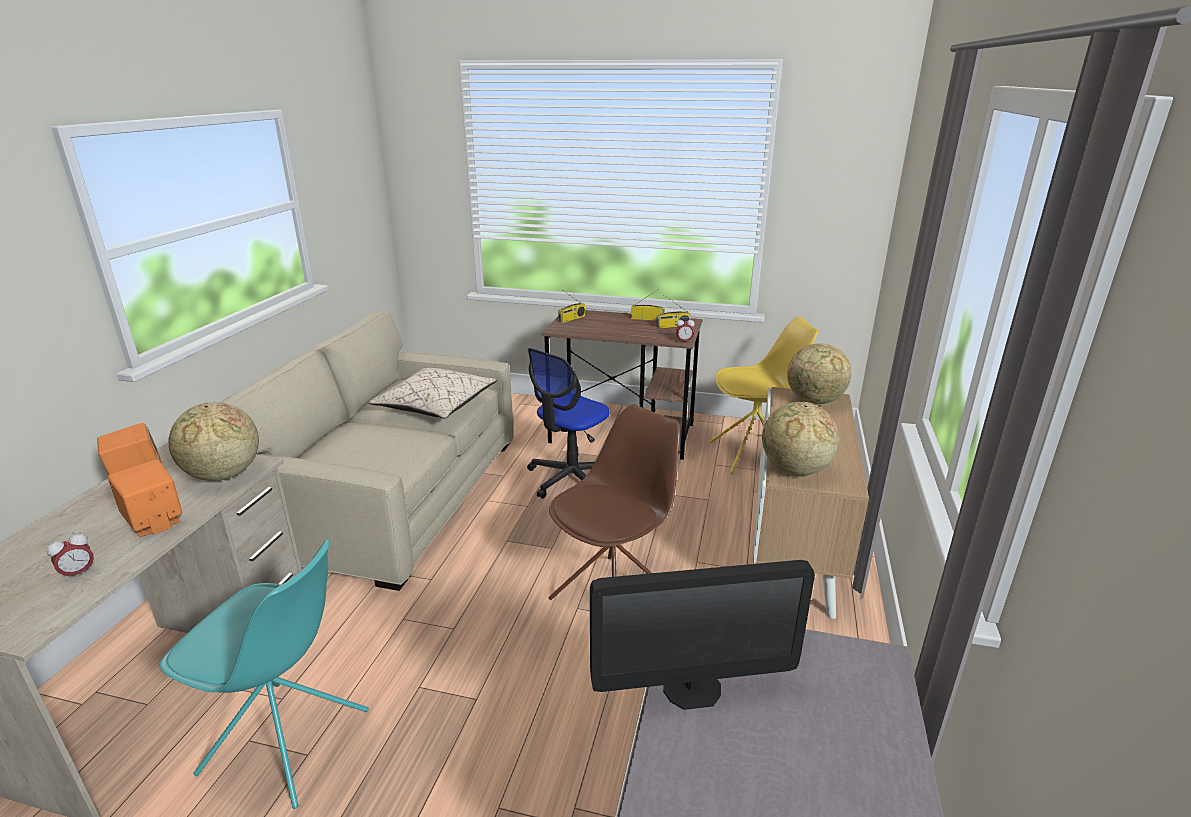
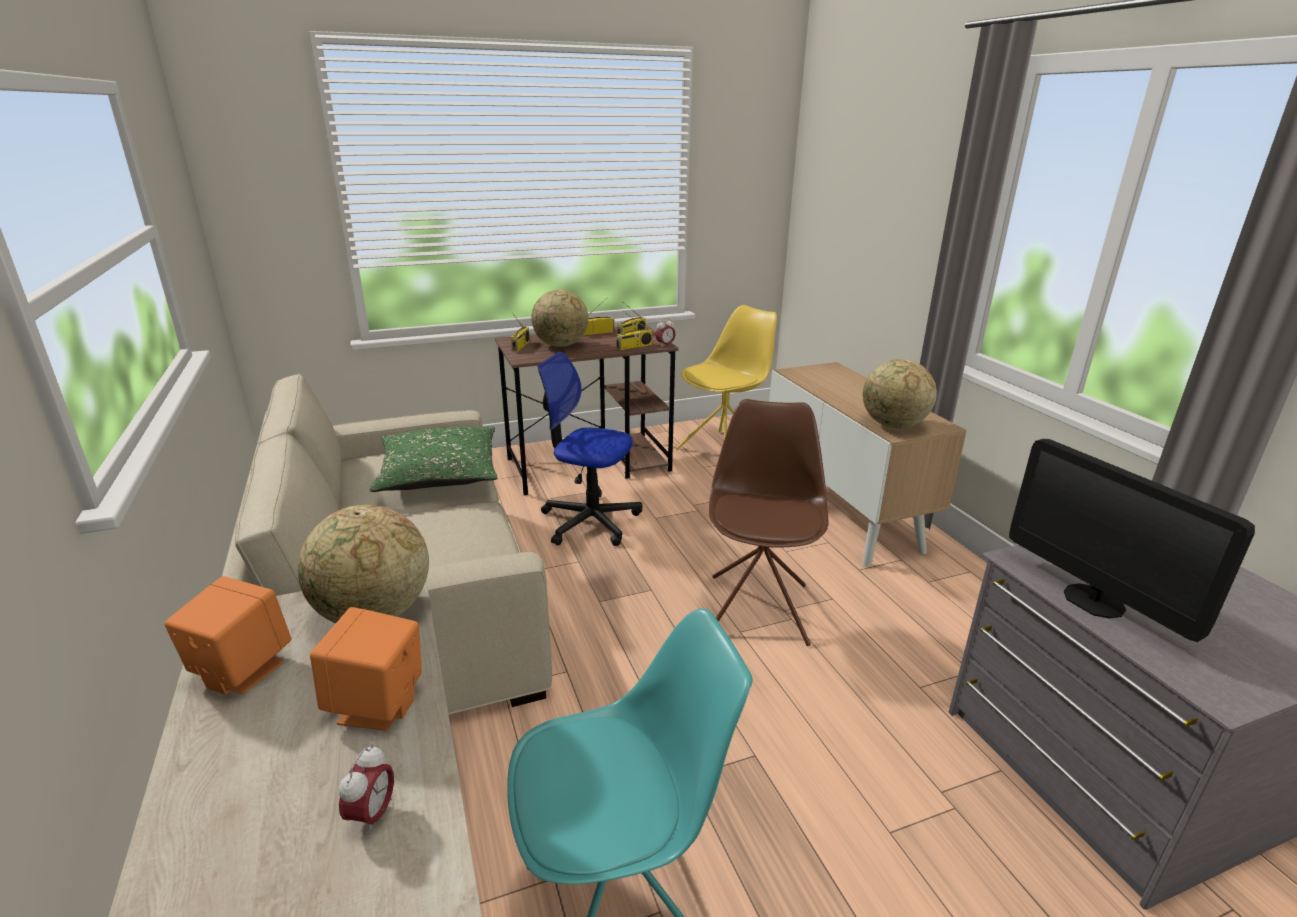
camera: 35 degrees left, 0 degrees up
(436, 405) = (439, 475): beige pillow -> green pillow
(571, 478) = (590, 521): office chair -> office chair turned 105 degrees clockwise
(656, 337) = (634, 346): none -> radio
(692, 688) = (1093, 601): monitor -> monitor turned 105 degrees clockwise
(814, 401) = (823, 372): globe -> globe (561, 345)

